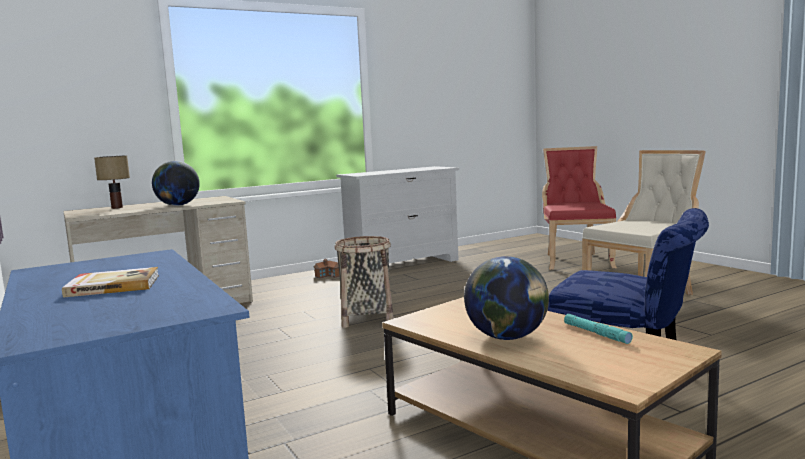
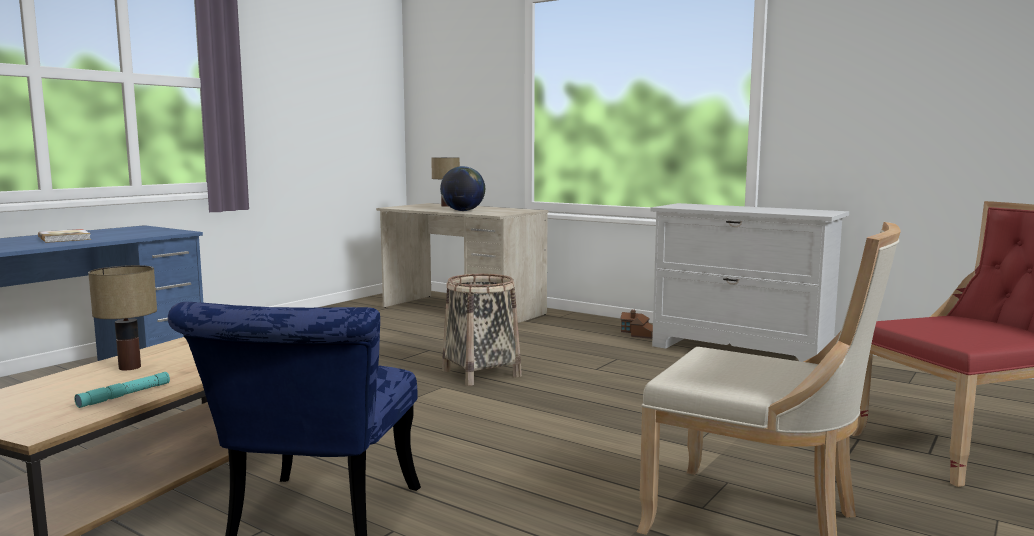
camera: 65 degrees right, 0 degrees up
(507, 337) = (129, 367): globe -> table lamp

